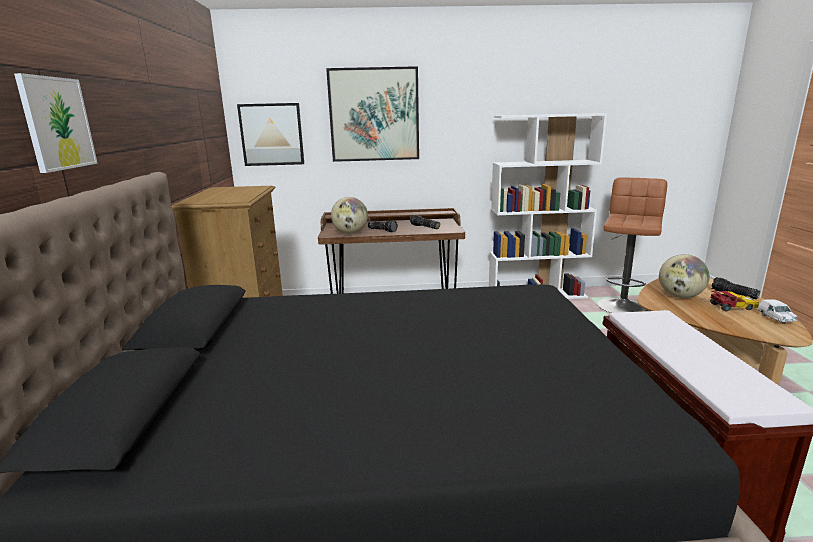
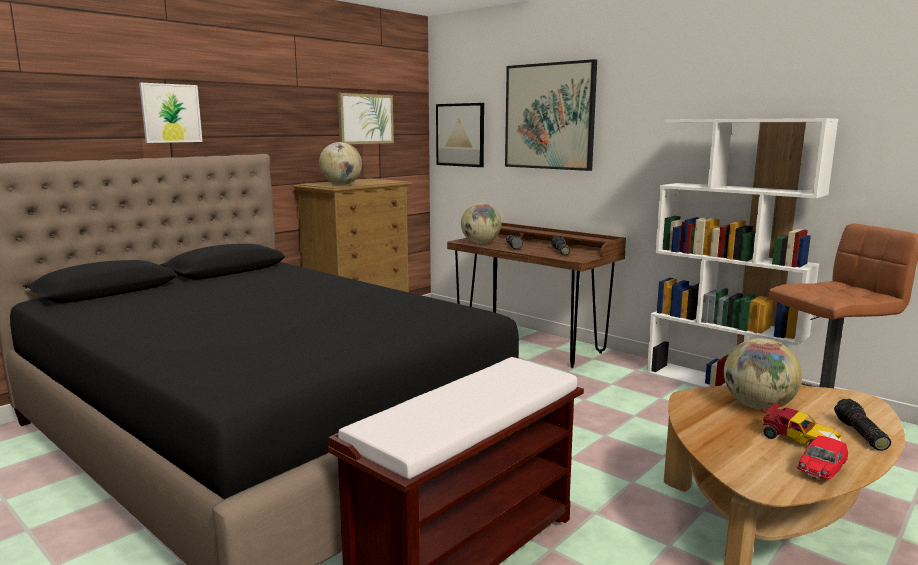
camera: 45 degrees right, 5 degrees down
(196, 122) = (365, 119): none -> picture
(235, 198) = (341, 185): none -> globe
(775, 319) = (820, 471): white toy car -> red toy car

